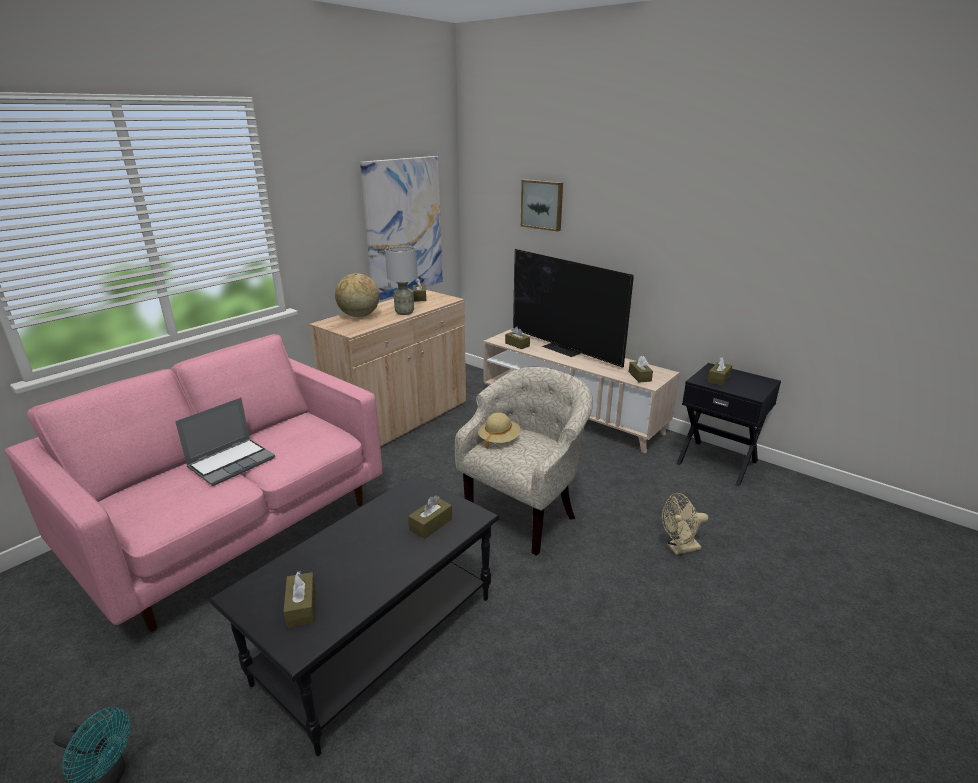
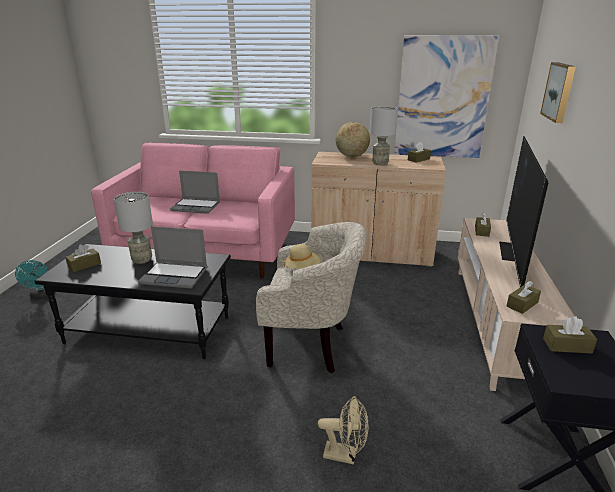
camera: 60 degrees right, 0 degrees up
(351, 544) = (142, 260): none -> grey table lamp
(431, 524) = (175, 276): brown tissue box -> laptop
(679, 548) = (345, 455): beige fan -> beige fan turned 150 degrees clockwise

